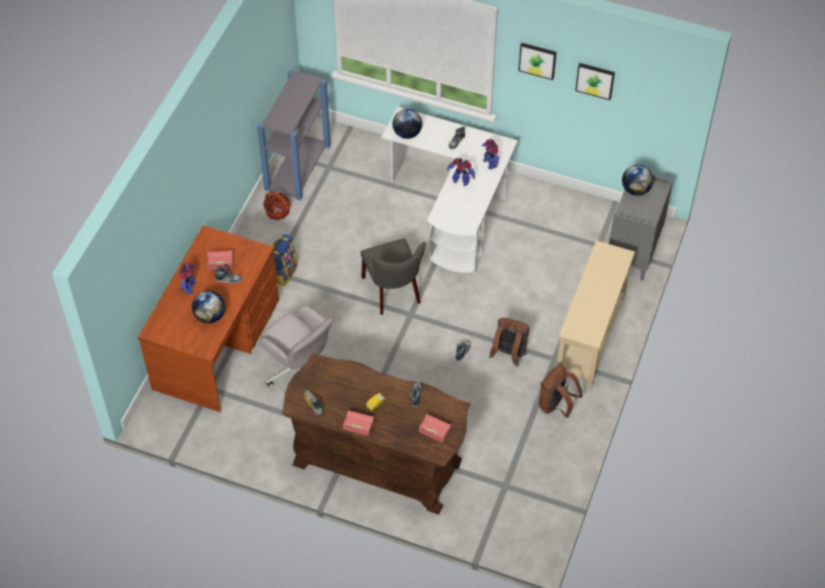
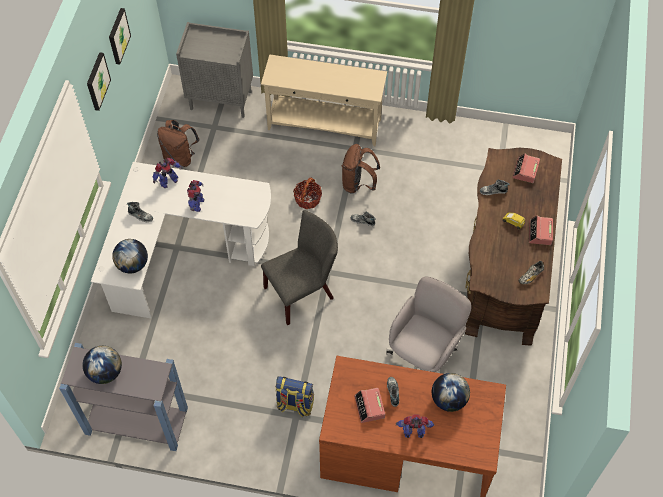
camera: 100 degrees left, 5 degrees up
(277, 211) = (207, 429): basket -> basket (307, 199)
(556, 406) = (406, 142): brown backpack -> brown backpack (180, 157)
(635, 190) = (200, 51): globe -> globe (105, 372)

